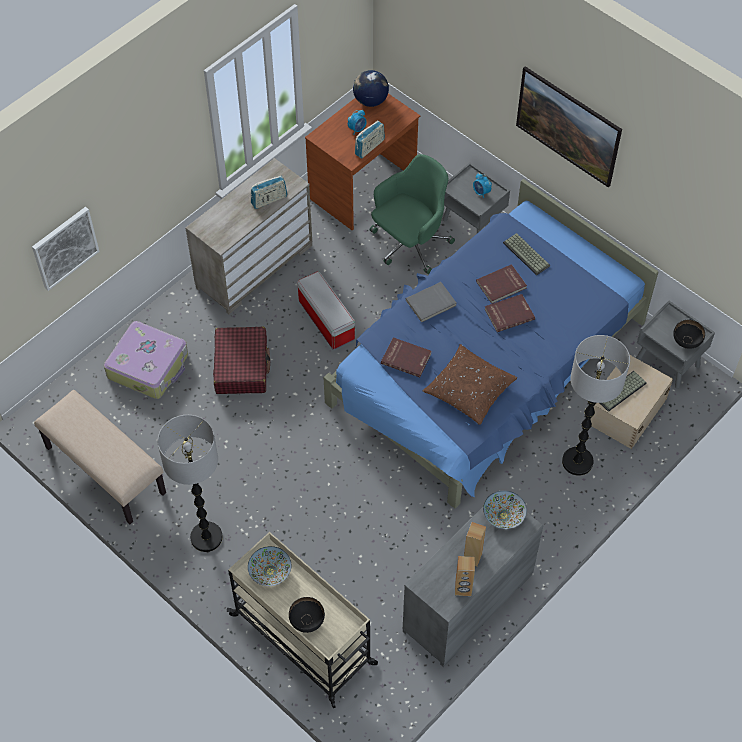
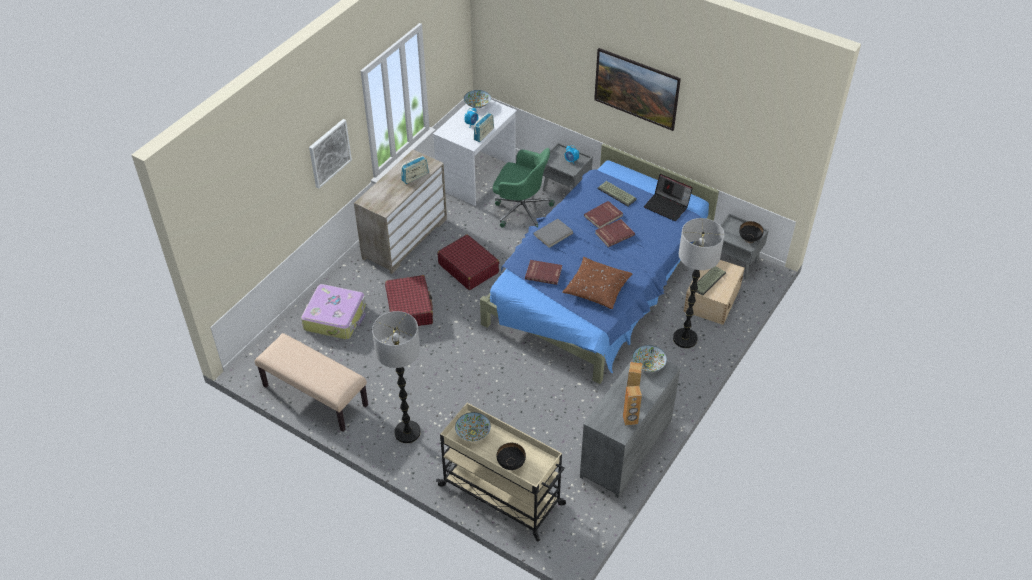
camera: 10 degrees left, 10 degrees down
(64, 247) = (267, 214): picture -> picture (329, 153)
(325, 320) = (468, 268): storage box -> red suitcase
(363, 188) = (477, 177): brown desk -> white desk
(370, 101) = (477, 105): globe -> bowl
(409, 244) = (521, 209): green office chair -> green office chair turned 75 degrees clockwise
(587, 282) = (667, 206): none -> laptop

